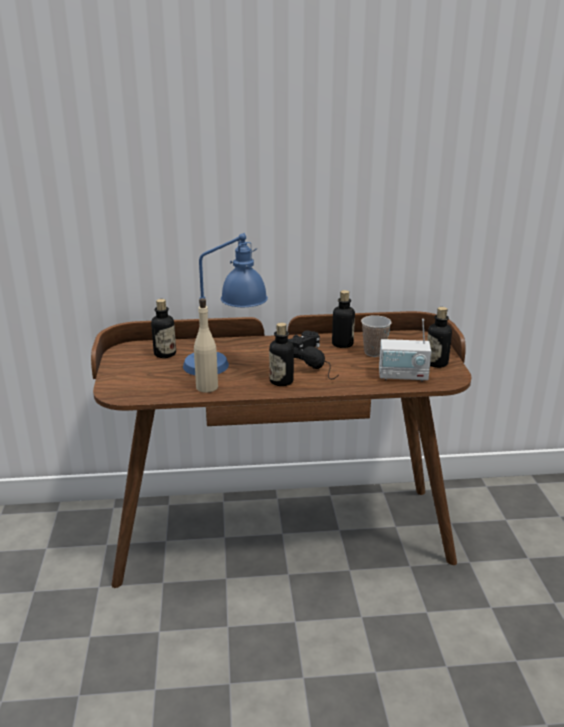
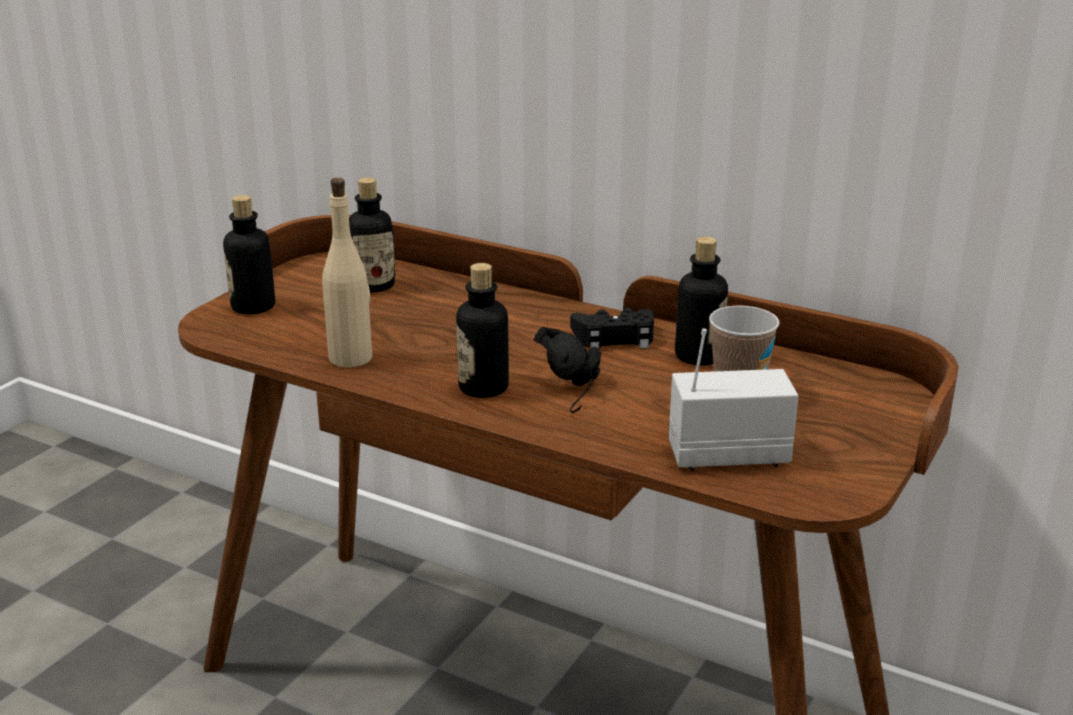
camera: 35 degrees right, 0 degrees up
(226, 365) = (436, 332): blue table lamp -> none
(403, 376) = (727, 455): radio -> radio turned 135 degrees clockwise
(436, 363) = (841, 453): bottle -> bottle (253, 307)

